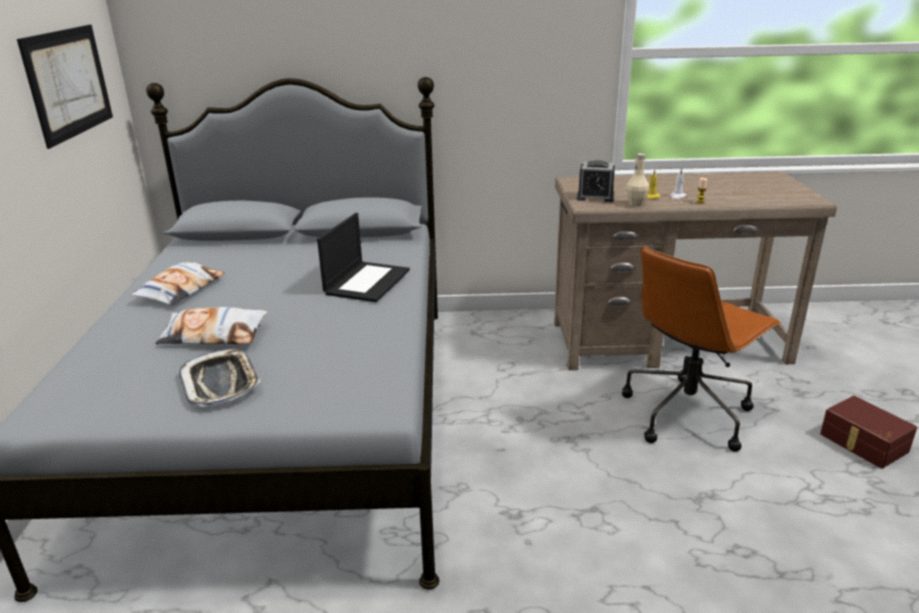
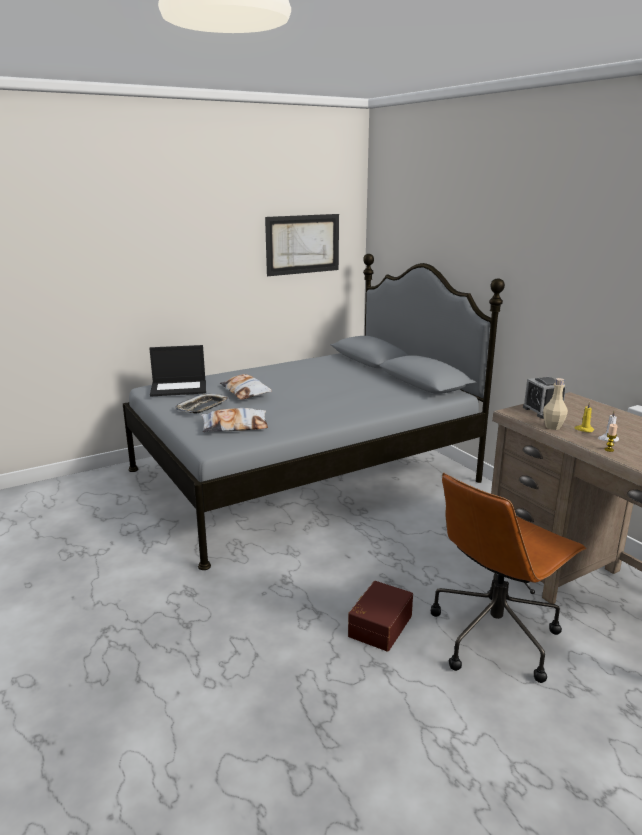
camera: 60 degrees right, 5 degrees down
(180, 290) = (285, 372): pillow -> pillow (235, 426)
(367, 281) = (351, 404): laptop -> laptop (179, 388)
(687, 413) = (495, 635): brown office chair -> brown office chair turned 60 degrees counterclockwise
(862, 443) = (581, 773): brown storage box -> brown storage box (378, 625)

